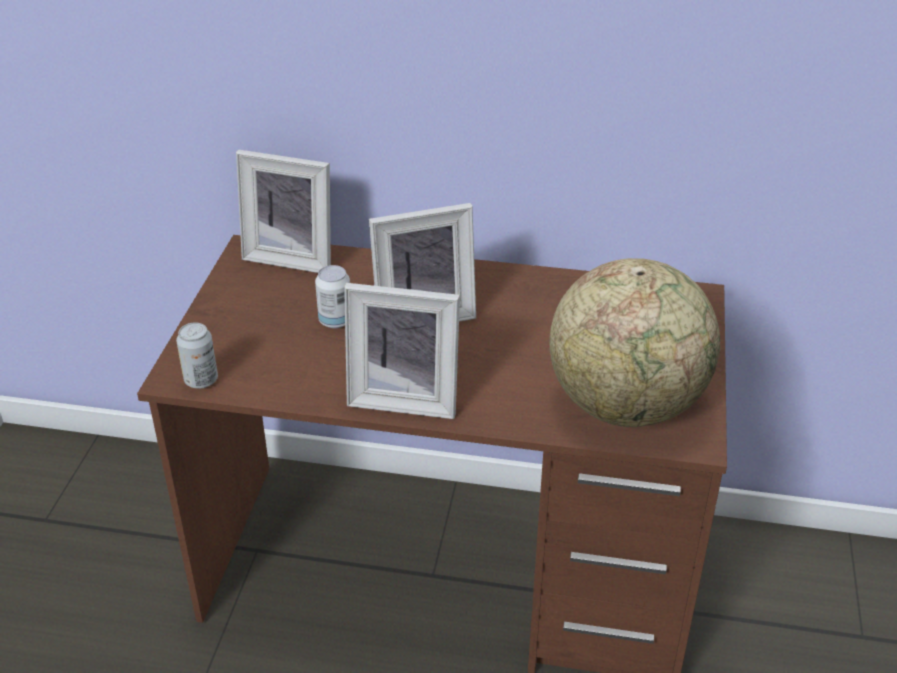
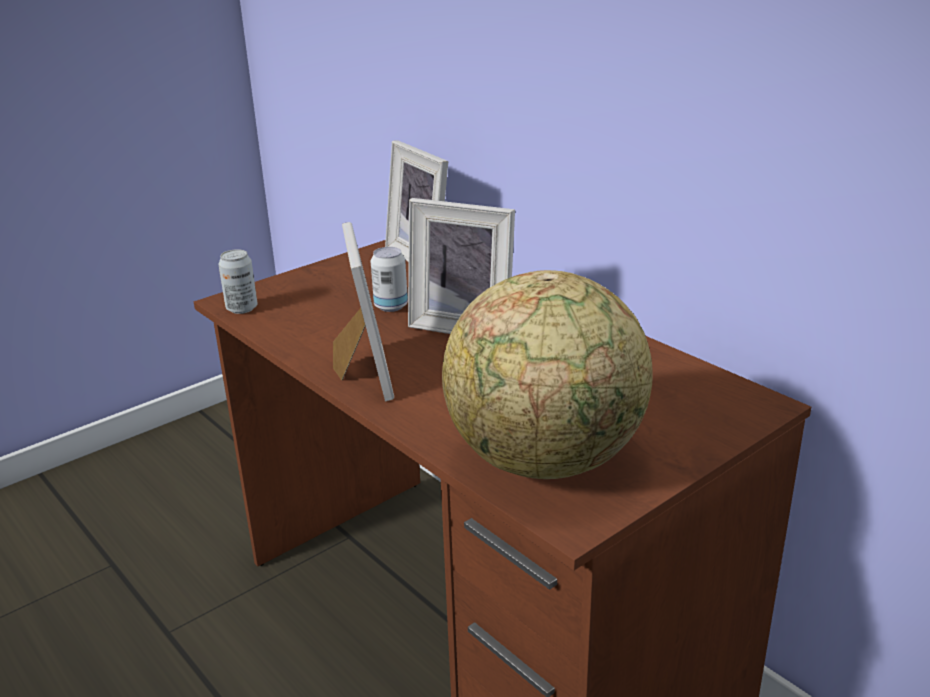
camera: 40 degrees right, 10 degrees down
(405, 397) = (361, 374): picture frame -> picture frame turned 150 degrees counterclockwise

